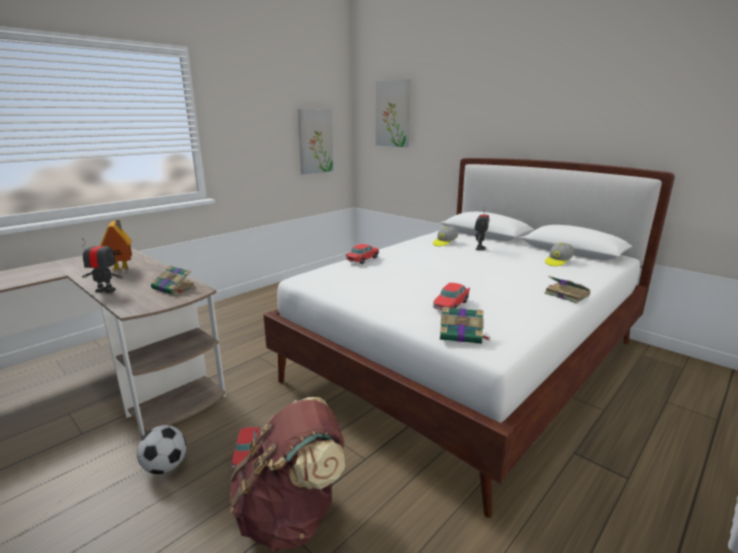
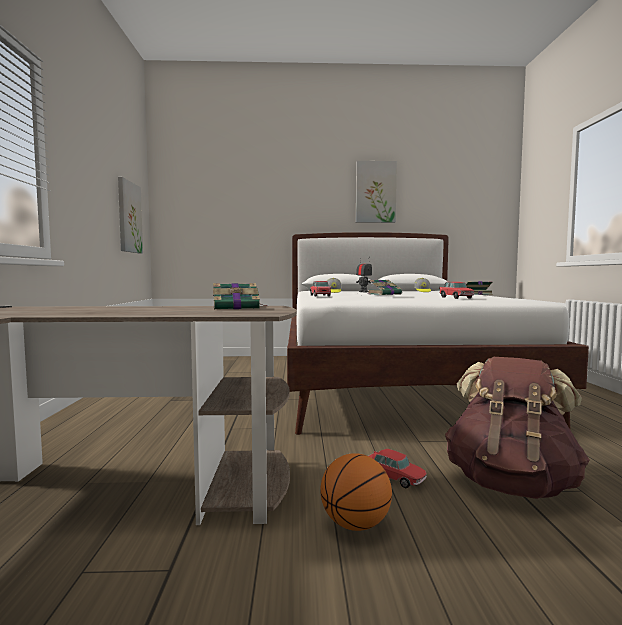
camera: 45 degrees left, 15 degrees down
(105, 291) = (157, 314): toy robot -> none
(122, 268) = (89, 309): toy house -> none
(165, 467) = (355, 524): football -> basketball
(393, 113) = (206, 199): picture -> picture (375, 192)
(462, 334) = (509, 300): book -> book (385, 294)

